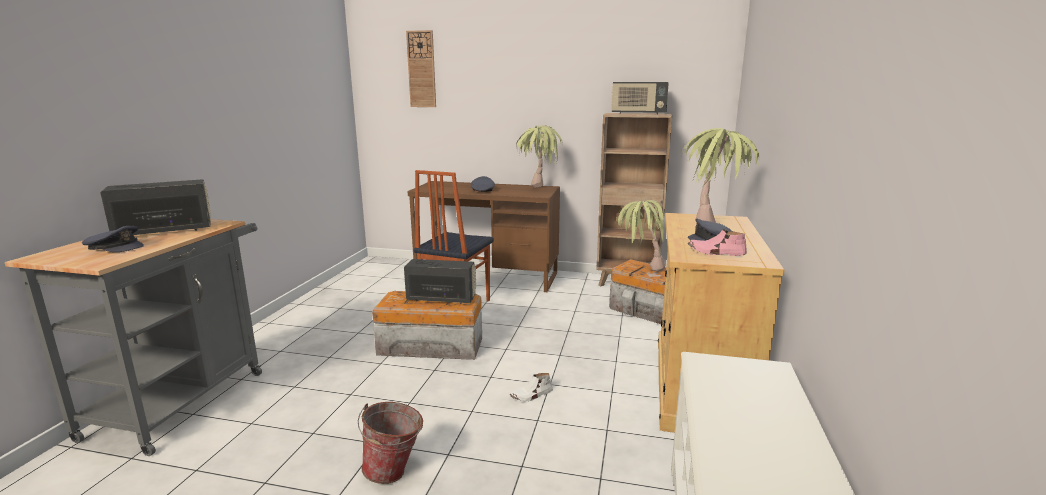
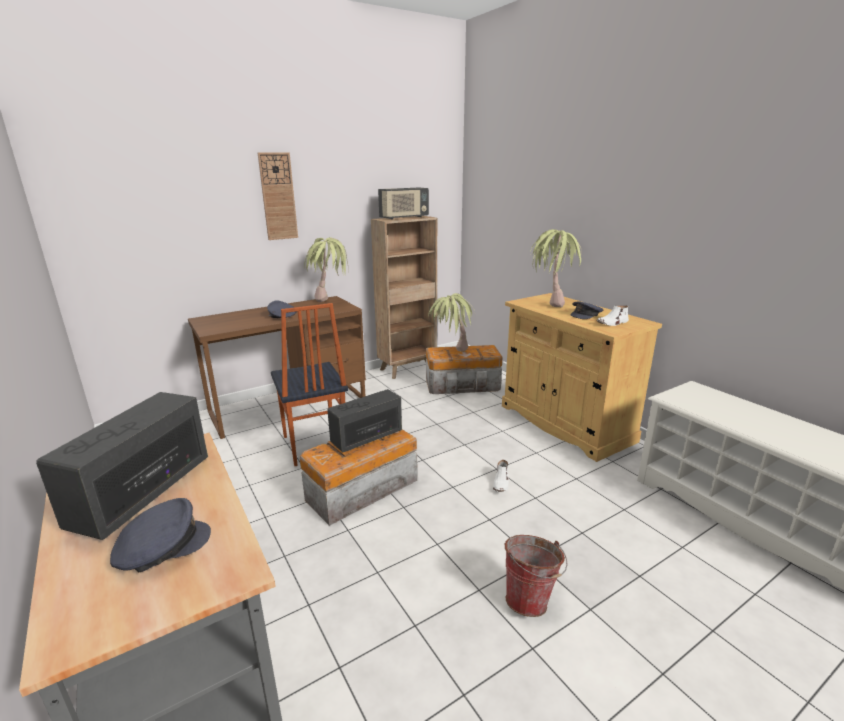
camera: 45 degrees left, 5 degrees up
(421, 69) = (150, 180): wall clock -> wall clock (278, 197)
(716, 252) = (612, 323): pink shoe -> white shoe

